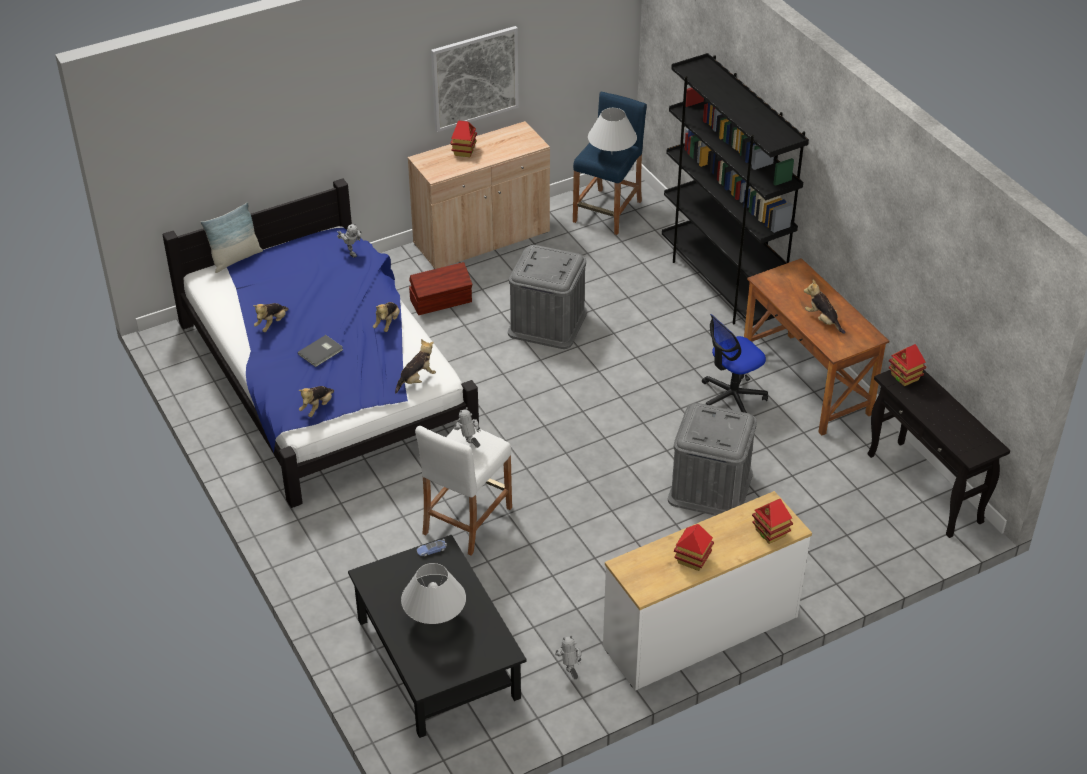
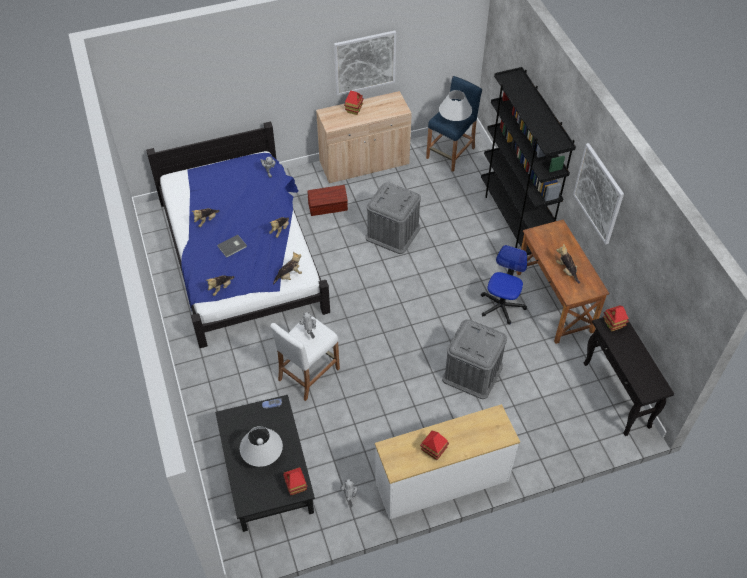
camera: 10 degrees right, 10 degrees up
(236, 259) = (195, 168): pillow -> none
(731, 398) = (501, 306): office chair -> office chair turned 135 degrees clockwise
(770, 533) = (491, 437): toy house -> toy house (296, 486)
(852, 197) = (598, 193): none -> picture

